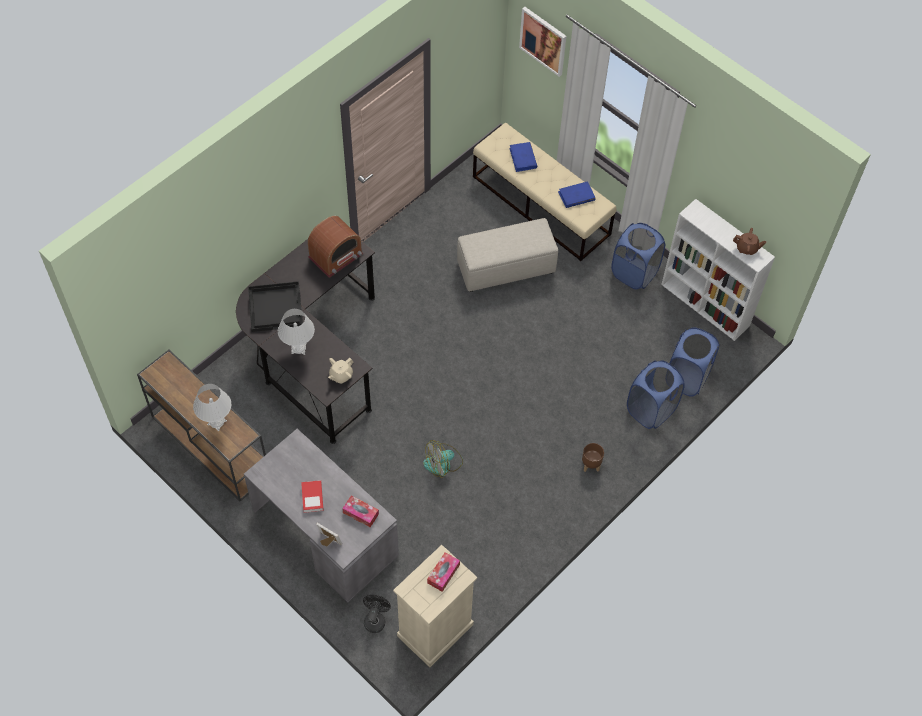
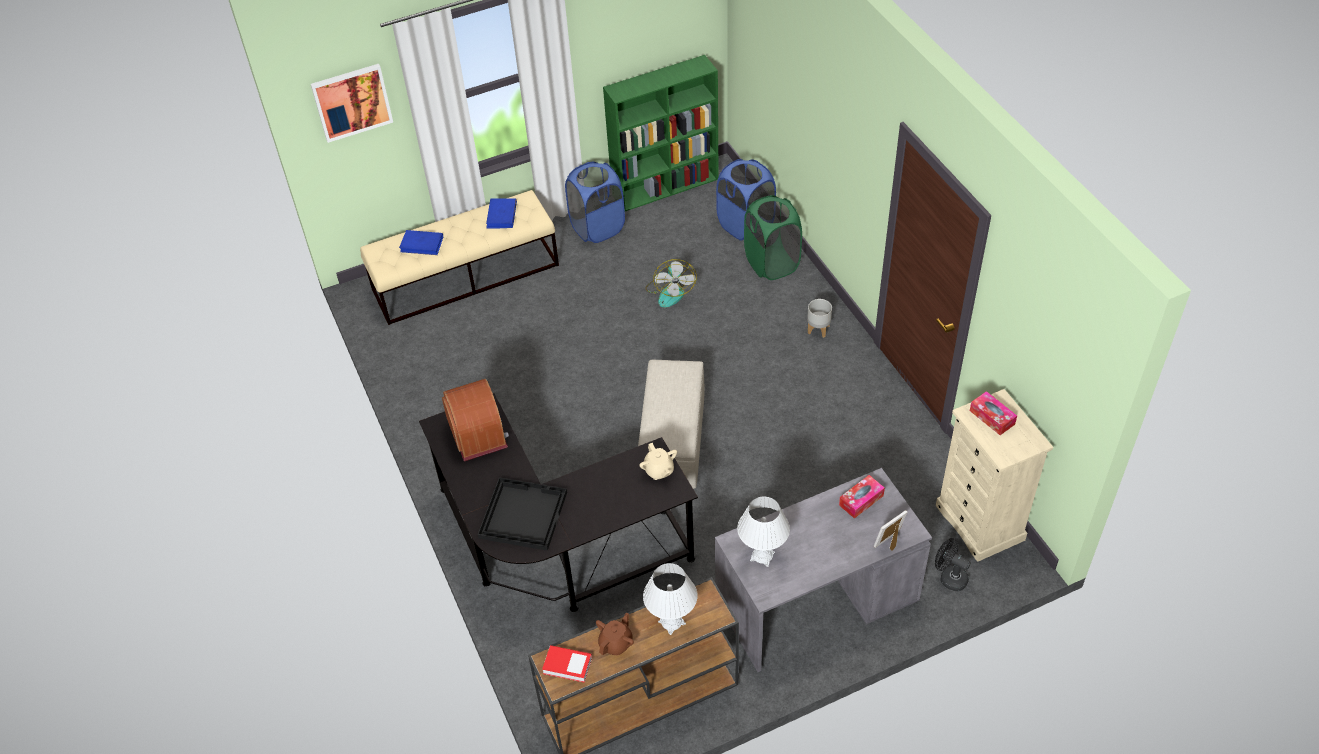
camera: 65 degrees left, 10 degrees down
(299, 348) = (598, 504): white table lamp -> white table lamp (762, 556)
(312, 498) = (822, 544): book -> book (567, 666)
(443, 463) = (766, 457): fan -> fan (670, 291)
(506, 267) = (532, 329): beige ottoman -> beige ottoman (673, 441)
(591, 465) = (818, 329): brown planter -> grey planter
(651, 410) = (772, 263): blue laundry basket -> green laundry basket
(706, 305) = (666, 187): white bookcase -> green bookcase
(747, 248) = (684, 69): brown teapot -> brown teapot (616, 643)

